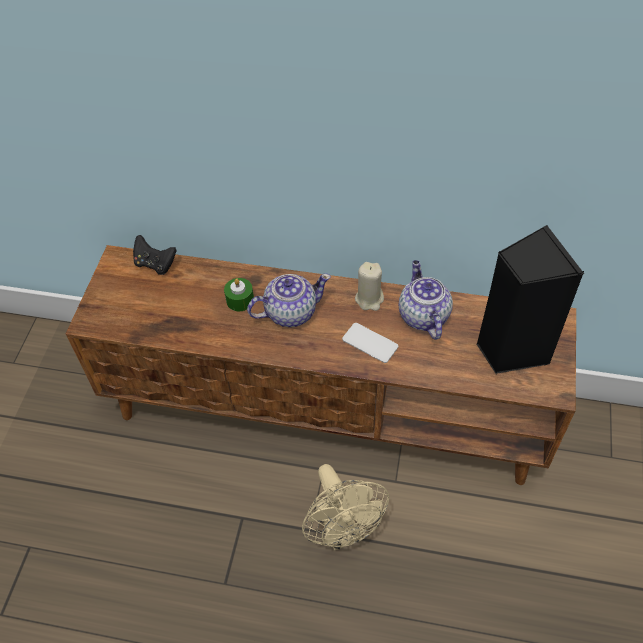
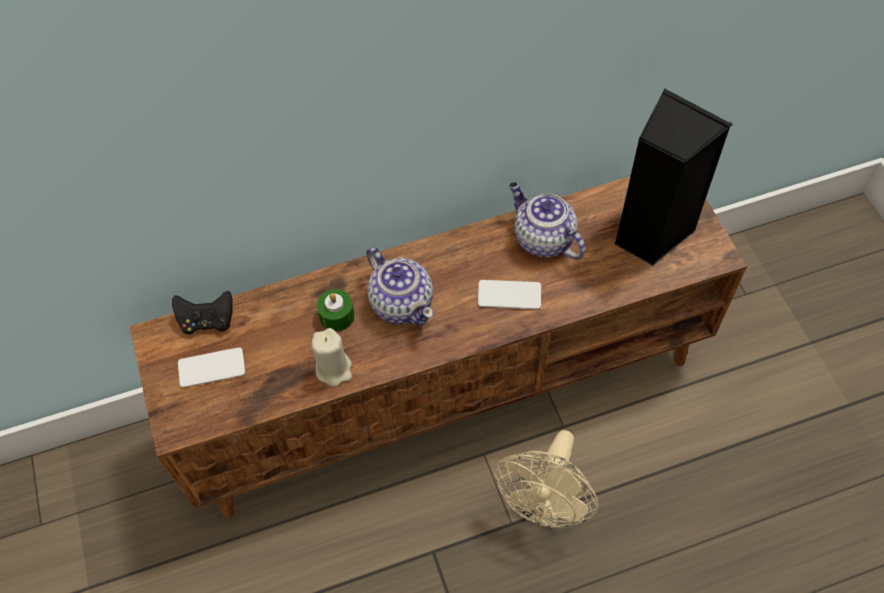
camera: 30 degrees left, 5 degrees up
(137, 295) = (212, 368): none -> phone
(290, 312) = (402, 302): teapot -> teapot turned 105 degrees clockwise
(342, 531) = (544, 506): beige fan -> beige fan turned 75 degrees clockwise
(369, 299) = (476, 247): beige candle -> beige candle (334, 369)

